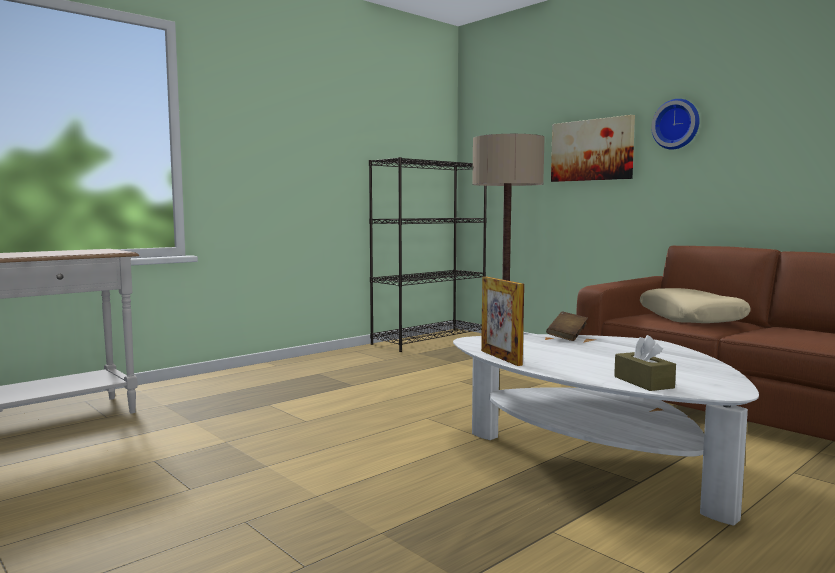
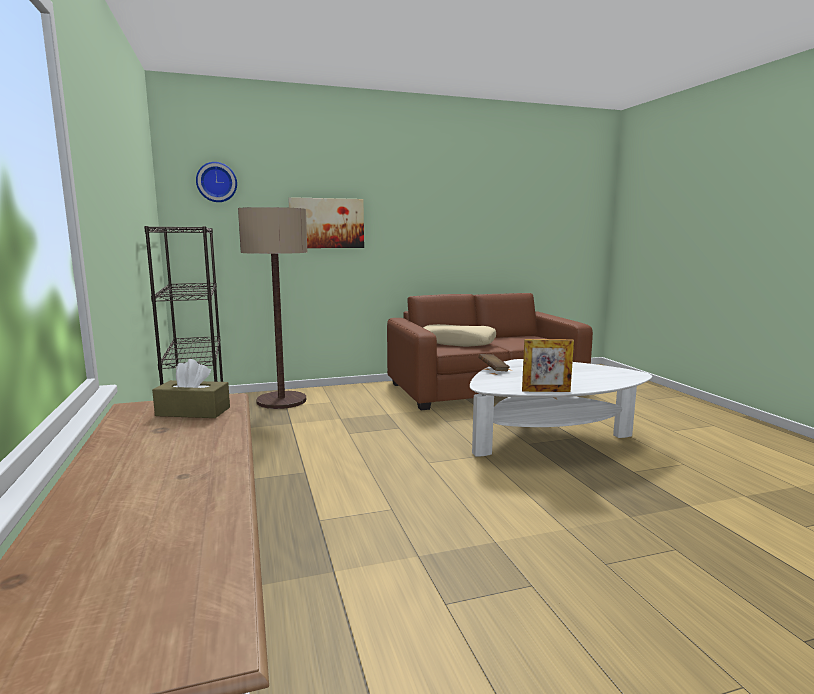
camera: 65 degrees left, 5 degrees up
(643, 382) = (617, 380): brown tissue box -> brown tissue box (193, 411)
(677, 124) = (394, 210): wall clock -> wall clock (216, 182)

